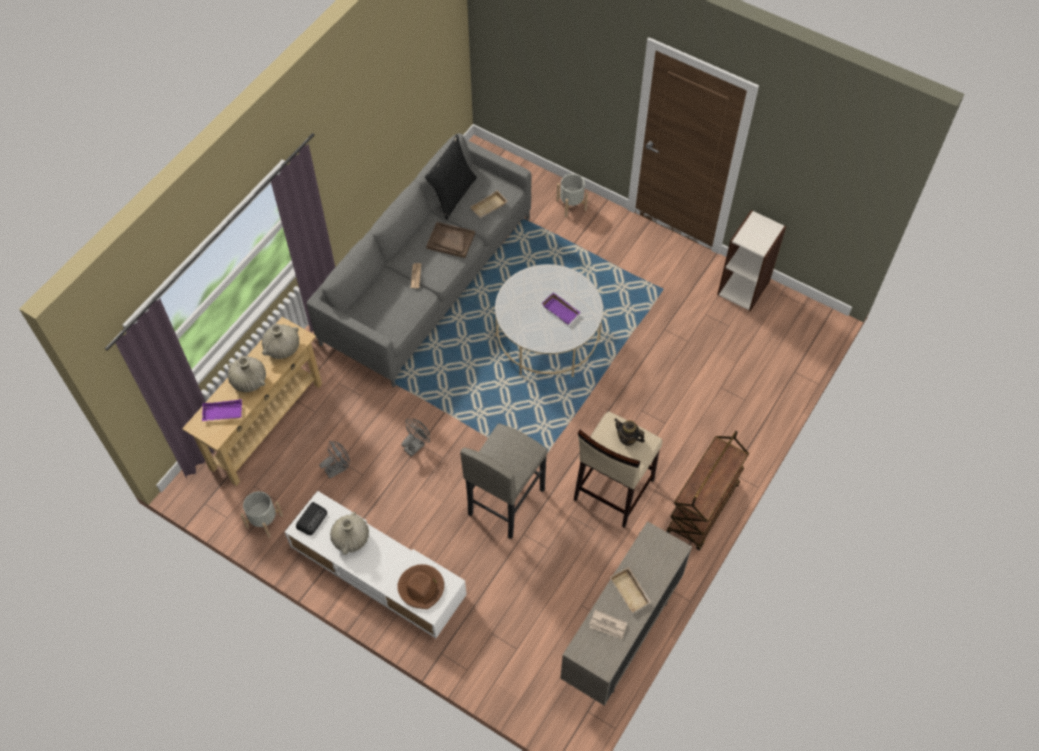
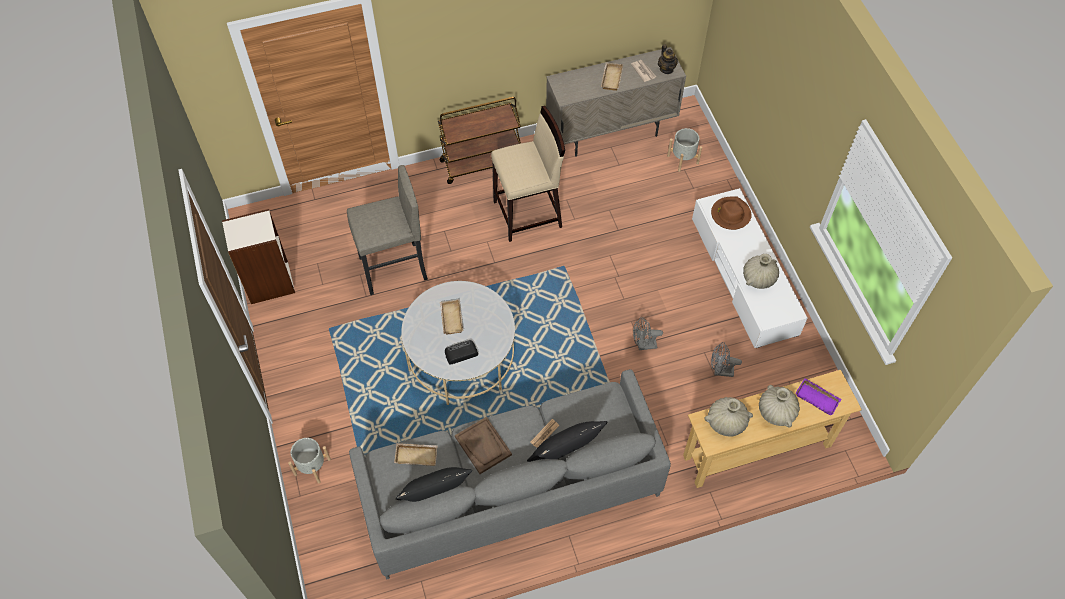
camera: 140 degrees left, 0 degrees up
(264, 521) = (808, 370): grey planter -> grey planter (682, 159)
(312, 519) = (779, 312): radio -> radio (460, 353)
(390, 273) = (565, 454): none -> black pillow
(505, 502) = (611, 258): grey stool -> grey stool (393, 269)
(561, 310) = (450, 318): purple tray -> beige tray
(627, 438) = (516, 164): teapot -> teapot (666, 69)

